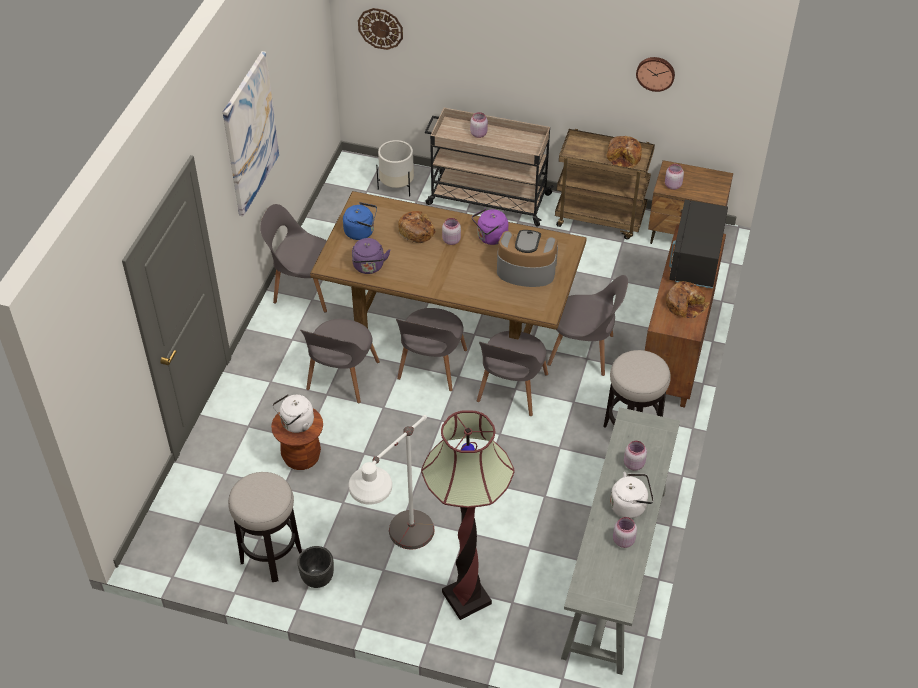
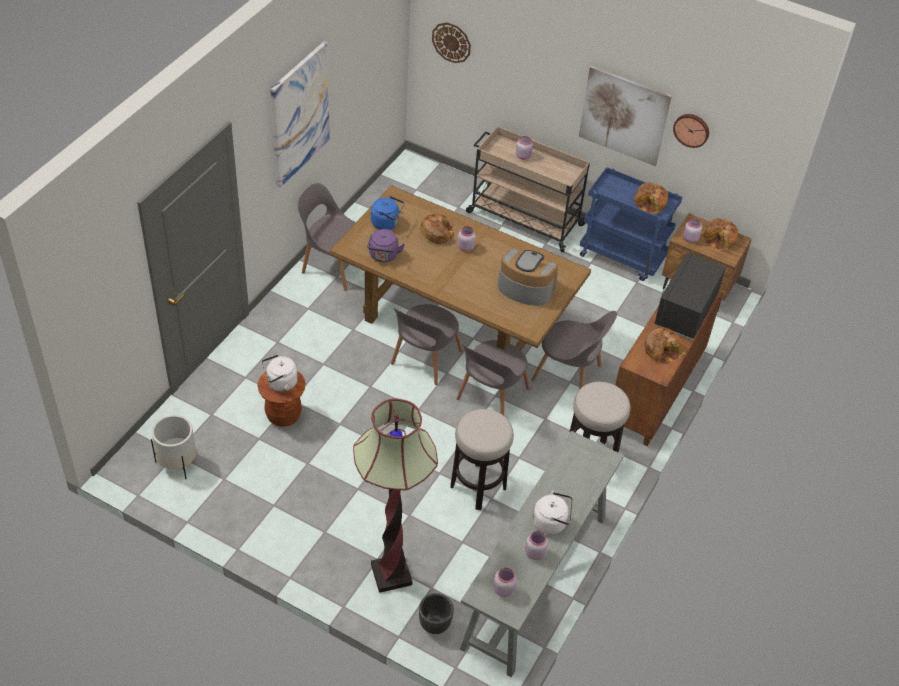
camera: 10 degrees right, 0 degrees up
(271, 556) = (229, 496): stool -> stool (478, 486)
(317, 579) = (263, 526): black planter -> black planter (434, 624)
(341, 378) = (341, 352): grey chair -> none
(397, 186) = (444, 191): white planter -> white planter (177, 463)
(398, 555) = (342, 522): white floor lamp -> none
(490, 238) = (502, 252): purple kettle -> none
(580, 72) = (624, 116): none -> picture
(600, 218) = (623, 257): brown cart -> blue cart
(633, 463) = (567, 485): pink jar -> pink jar (503, 589)
(702, 180) = (720, 239): none -> bread

